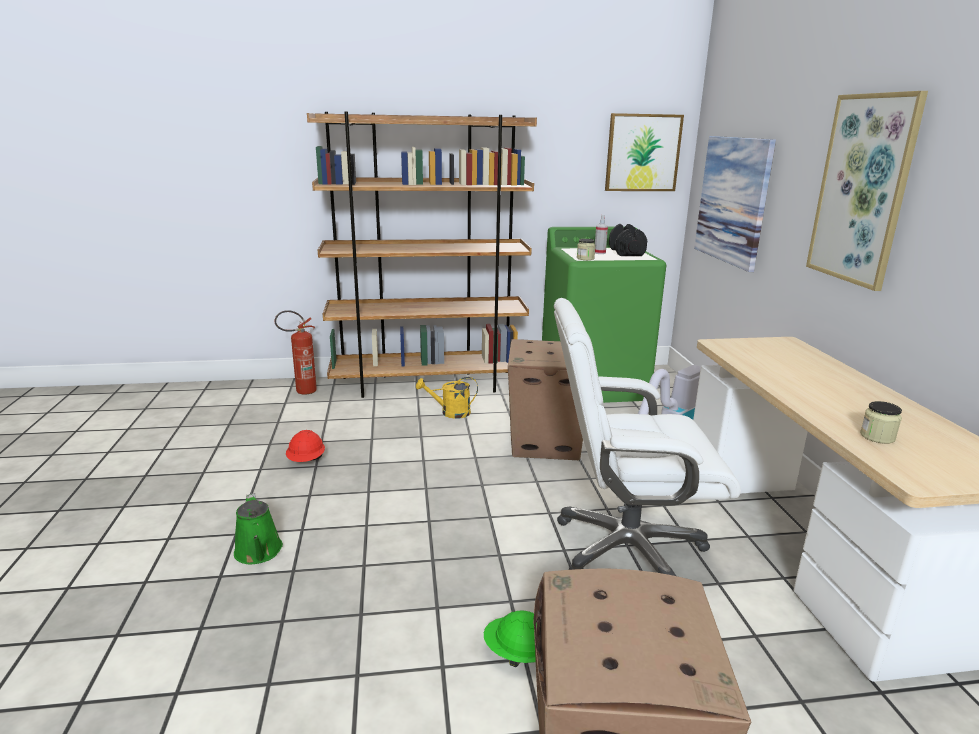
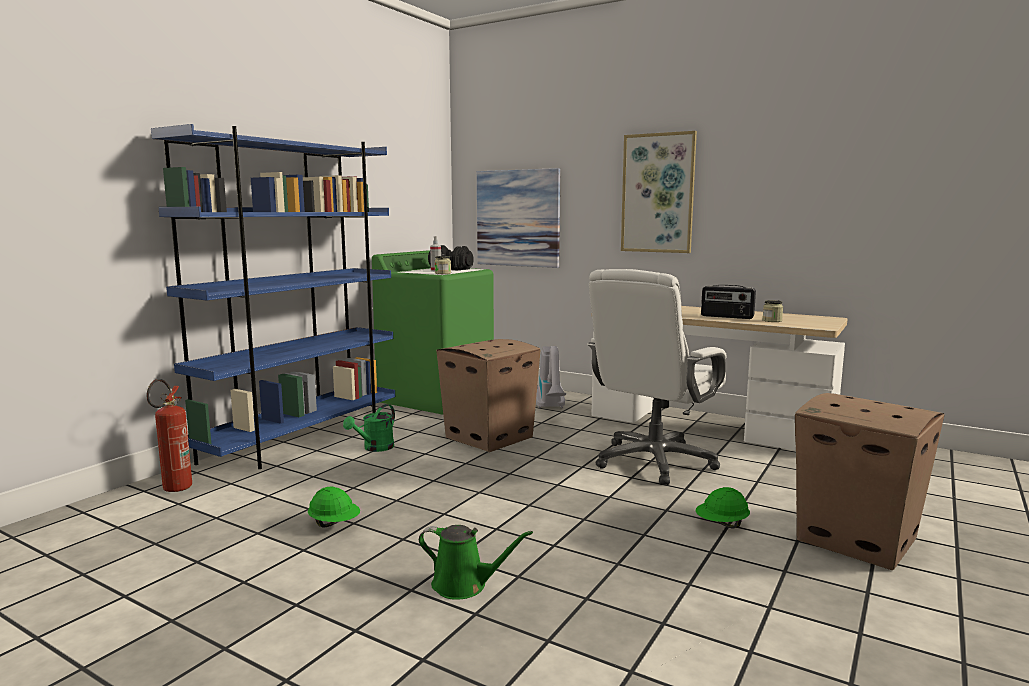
camera: 50 degrees left, 10 degrees down
(306, 461) = (335, 524): red hard hat -> green hard hat
(428, 384) = (302, 439): brown bookcase -> blue bookcase
(450, 413) = (375, 448): yellow watering can -> green watering can
(642, 153) = (423, 186): picture -> none
(832, 405) = (727, 317): none -> radio

